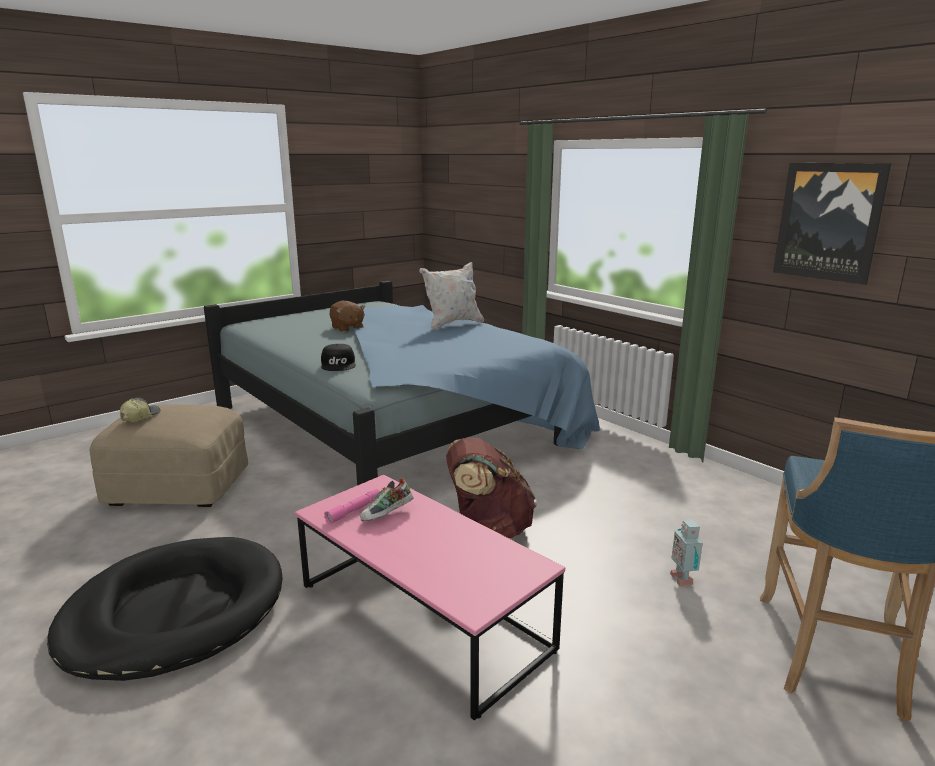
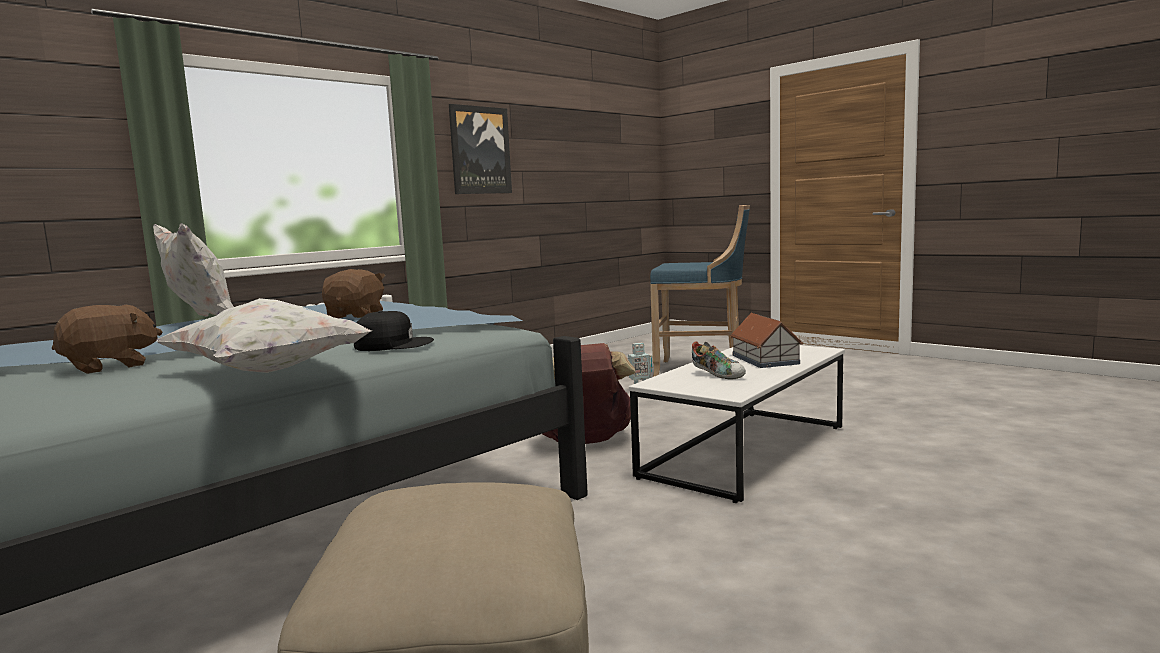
camera: 95 degrees left, 10 degrees down
(140, 416) = (472, 533): cap -> none
(174, 612) = (849, 569): black dog bed -> none
(298, 351) = (270, 371): none -> white pillow
(354, 511) = (719, 384): pink flashlight -> none
(422, 617) = (746, 452): pink coffee table -> white coffee table
(441, 554) = (765, 359): none -> toy house
(446, 349) = (356, 315): none -> brown plush toy

